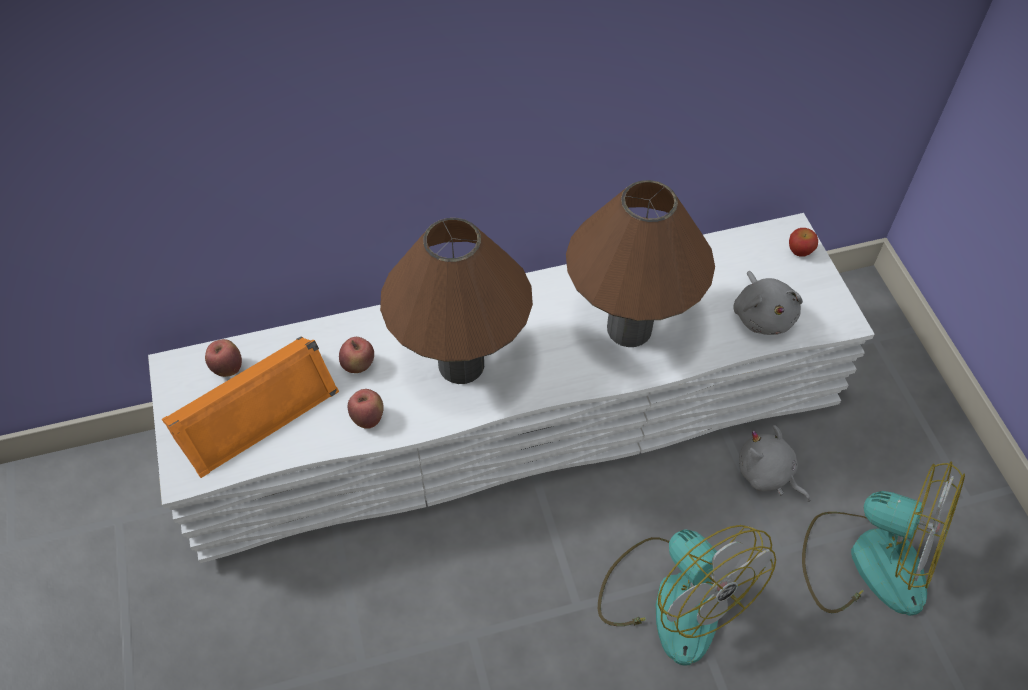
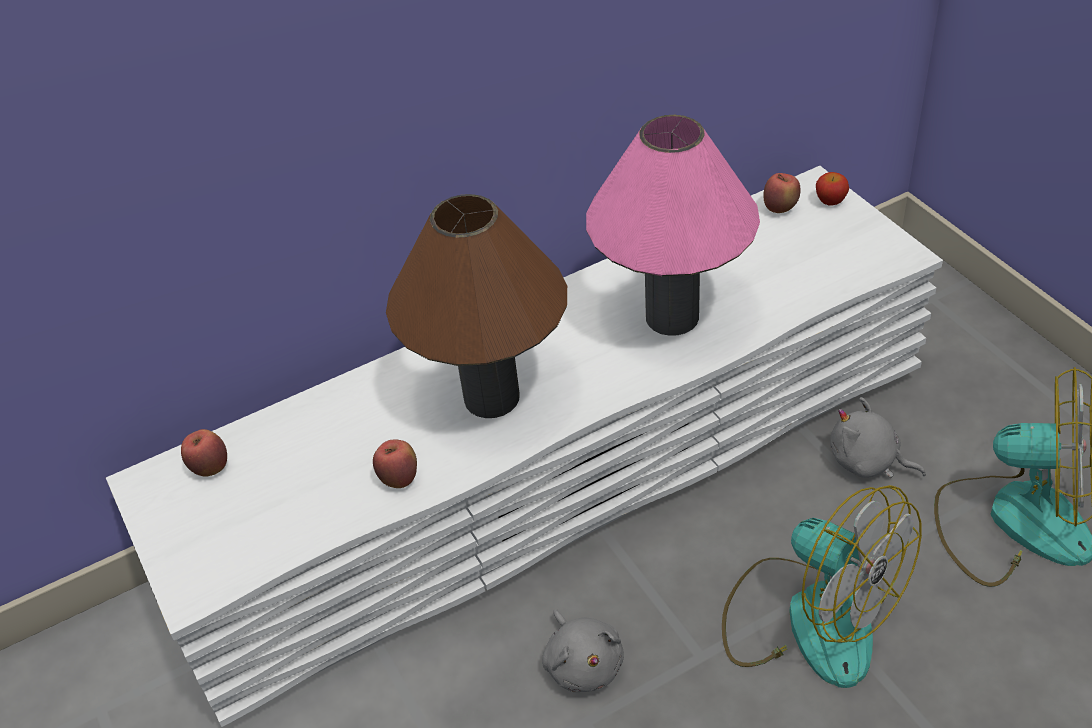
camera: 10 degrees left, 10 degrees down
(253, 409) = (255, 503): orange speaker -> none
(358, 366) = (369, 427): apple -> apple (780, 208)
(629, 328) = (672, 317): brown table lamp -> pink table lamp
(763, 315) = (815, 270): grey plush toy -> grey plush toy (583, 663)

